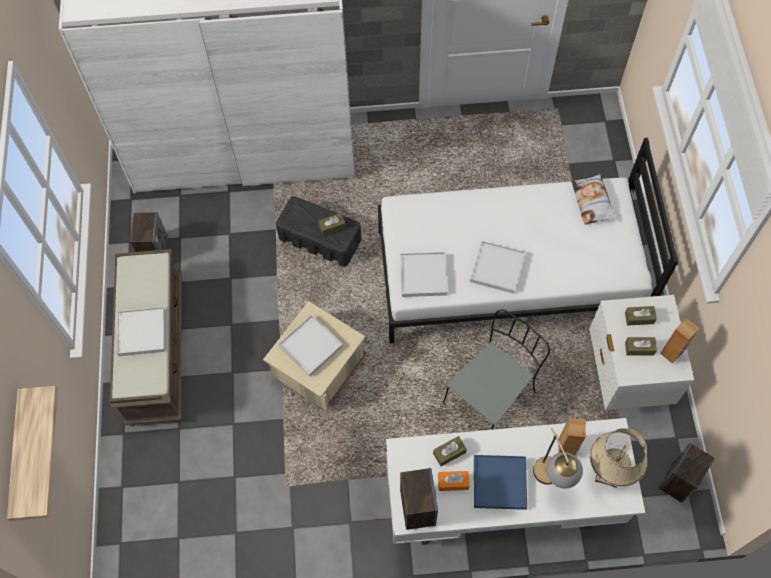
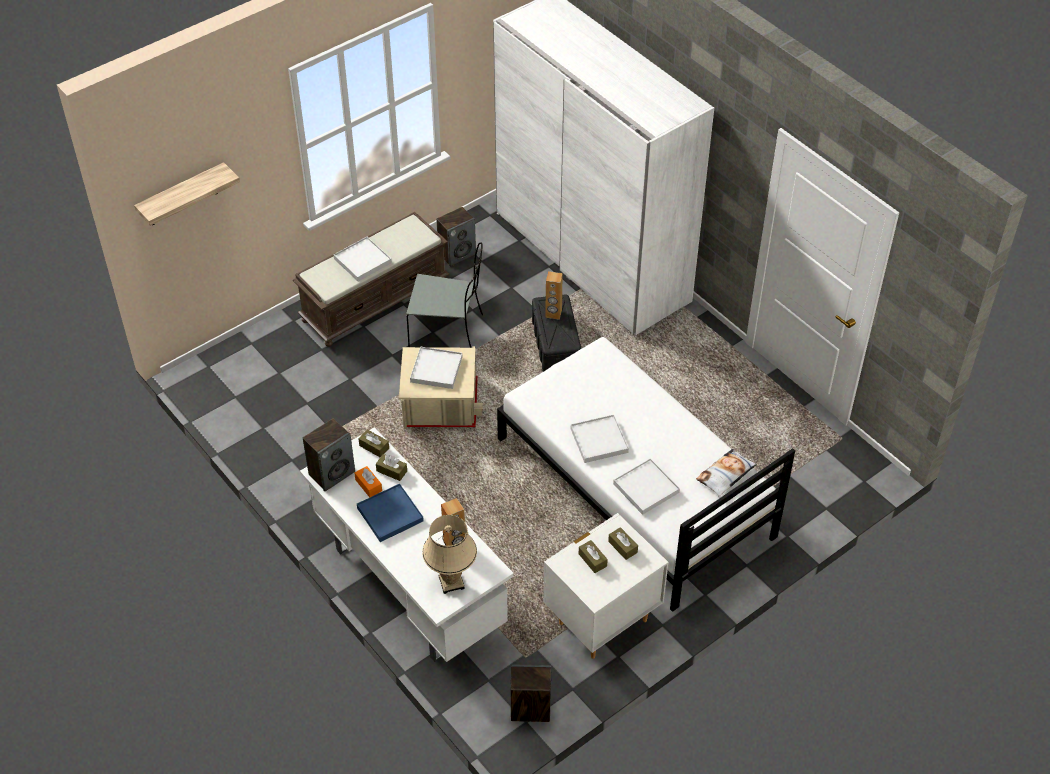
camera: 55 degrees right, 15 degrees down
(332, 227) = (560, 333): brown tissue box -> brown tissue box (374, 447)
(423, 275) = (550, 396): white tray -> white tray (646, 488)
(490, 396) = (504, 531): grey chair -> grey chair (448, 332)
(551, 480) = (417, 547): table lamp -> none
(671, 353) = (607, 585): brown speaker -> brown speaker (553, 314)

